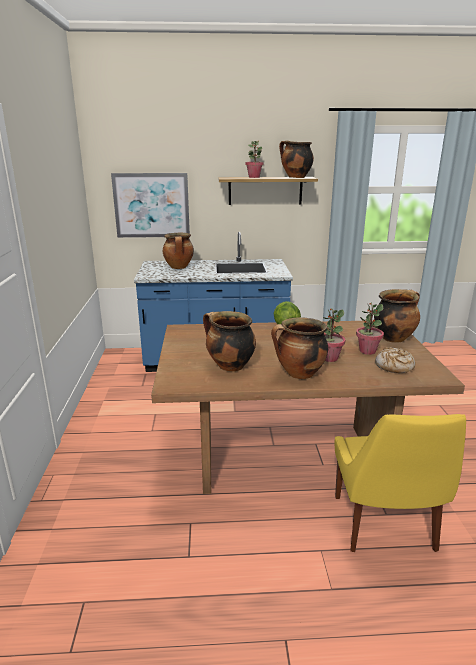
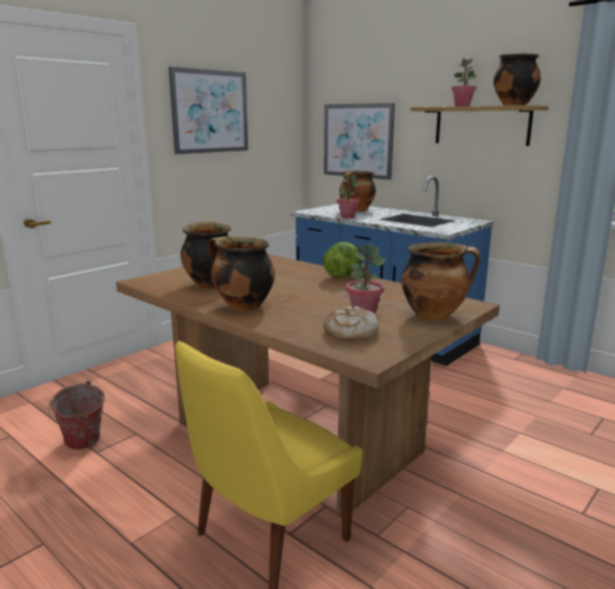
camera: 45 degrees right, 5 degrees down
(48, 193) = (210, 111): none -> picture
(167, 560) = (82, 445): none -> bucket
(329, 358) = (306, 306): potted plant -> potted plant (347, 217)

